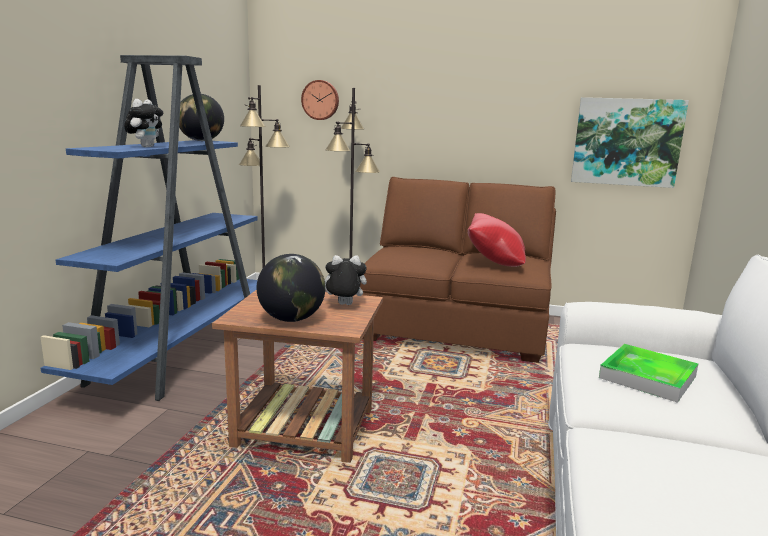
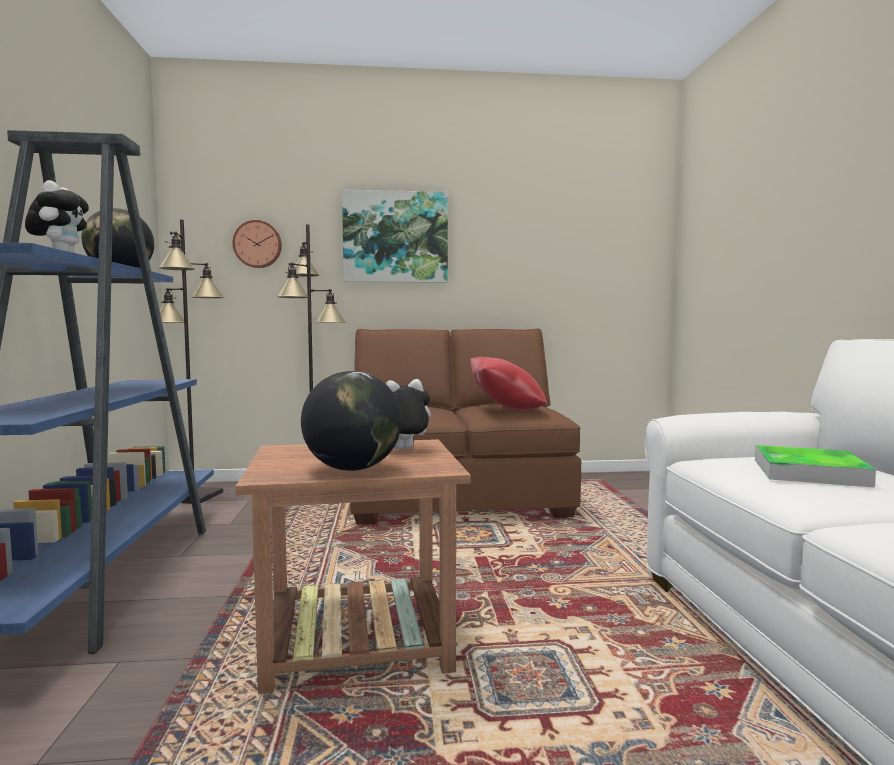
camera: 20 degrees left, 10 degrees down
(626, 142) = (599, 282): picture -> picture (395, 237)

